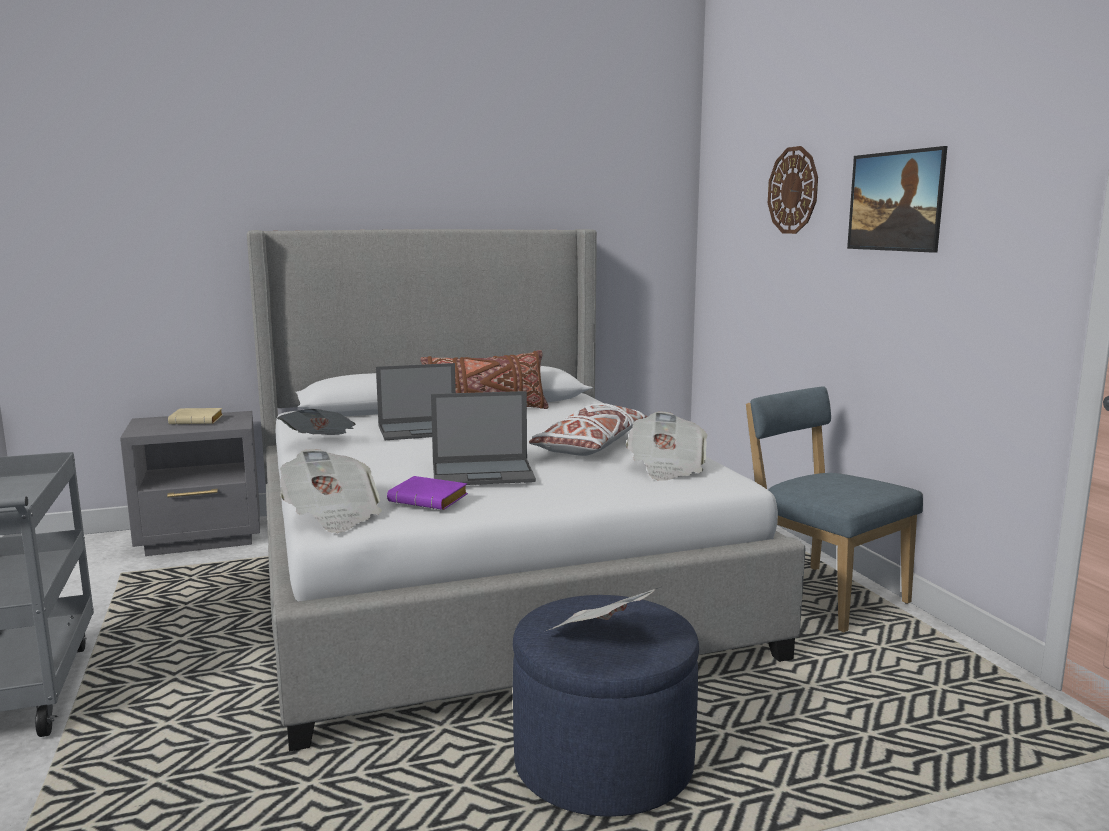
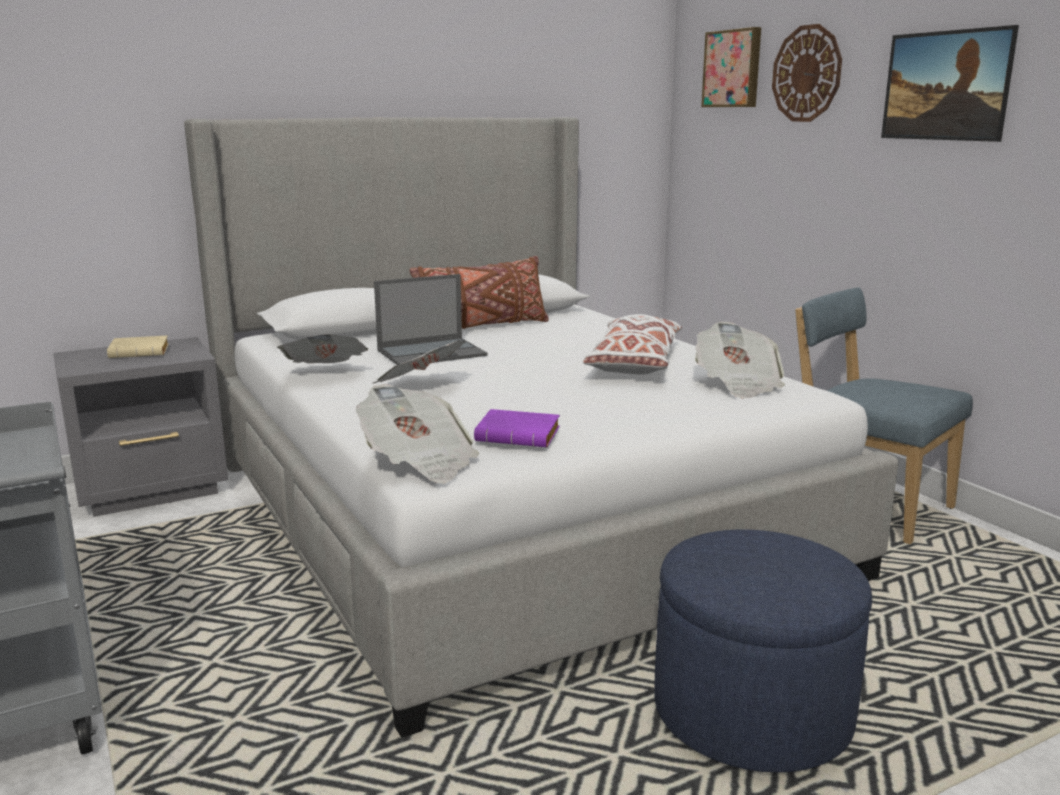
camera: 10 degrees left, 5 degrees up
(484, 473) = (551, 400): laptop -> none
(601, 638) = (771, 581): newspaper -> newspaper (420, 387)
(740, 186) = (733, 69): none -> picture

